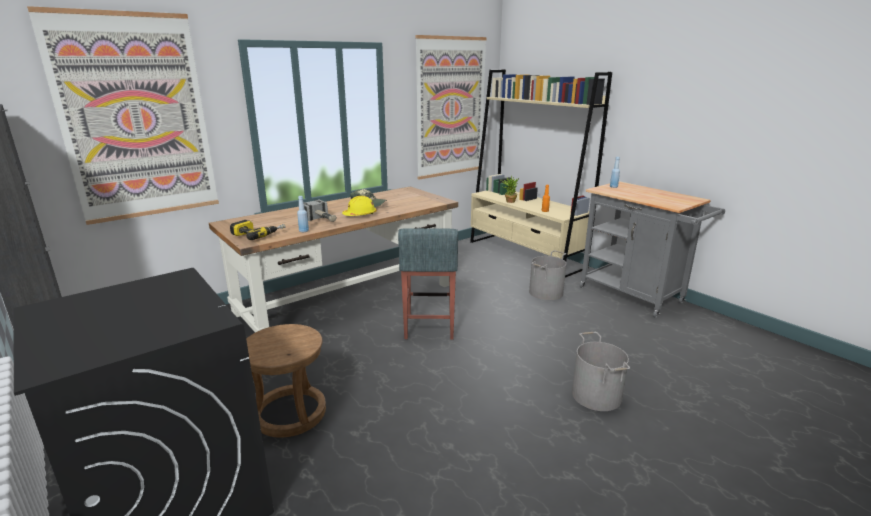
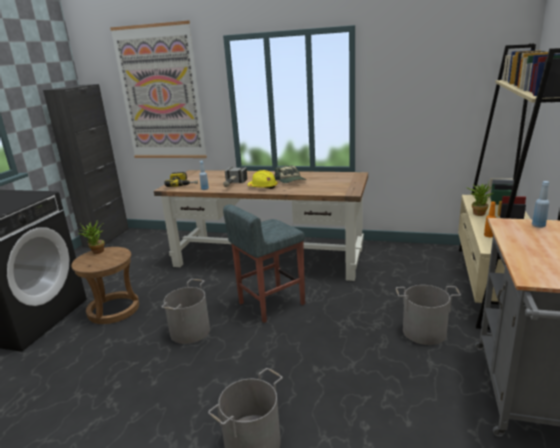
camera: 55 degrees right, 0 degrees up
(256, 343) = (96, 252): none -> potted plant
(414, 377) = (190, 331): none -> grey bucket
(451, 108) = (447, 92): picture -> none

